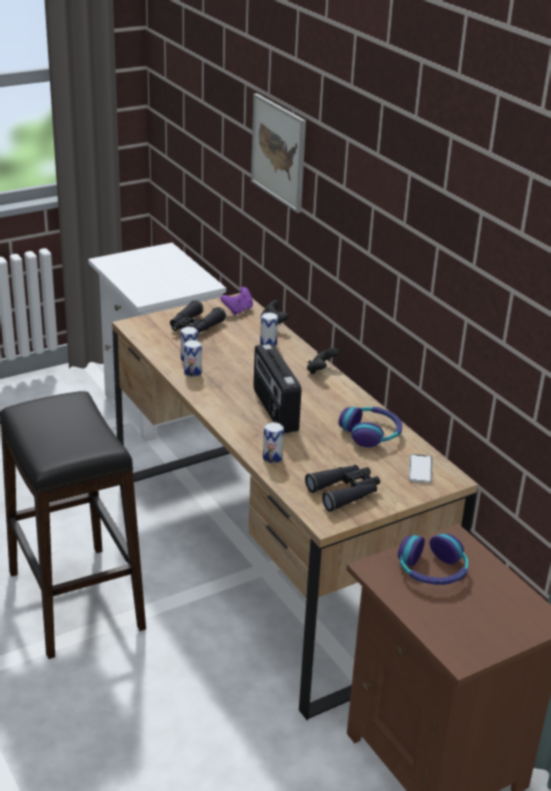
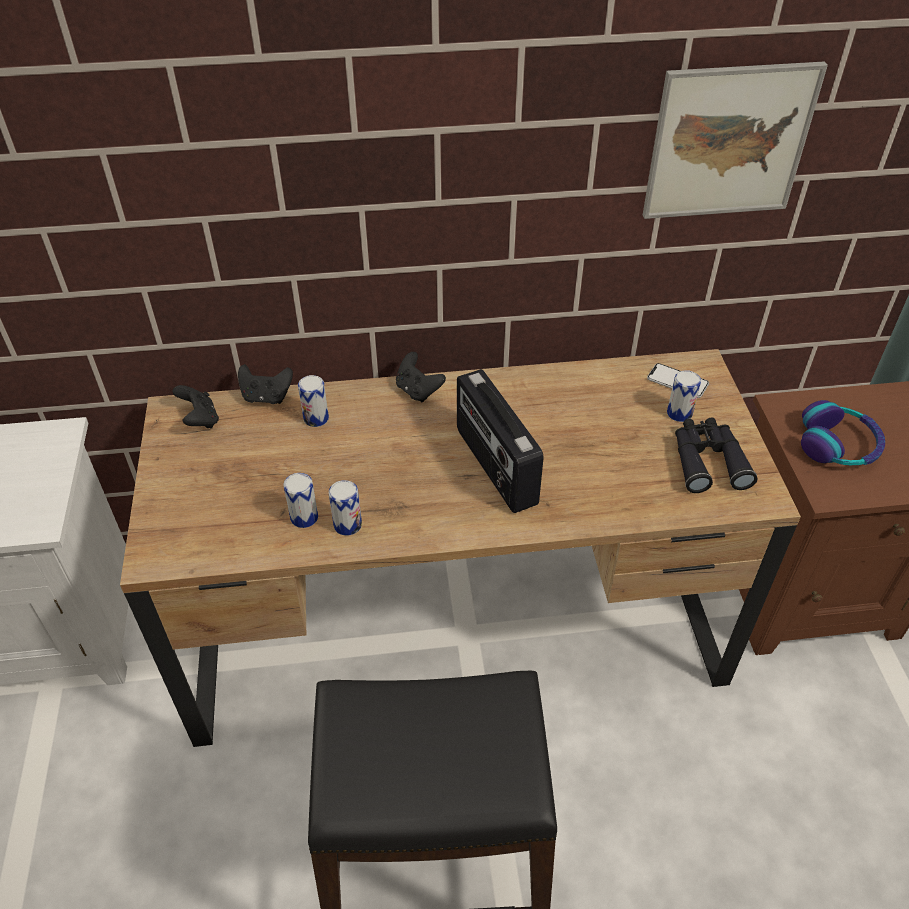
camera: 65 degrees left, 15 degrees up
(194, 327) = (214, 484): black binoculars -> none
(238, 310) = (200, 420): purple game controller -> black game controller
(272, 458) = (609, 505): can -> can (679, 413)
(274, 410) = (494, 467): radio -> radio turned 60 degrees clockwise
(279, 152) = (159, 152): picture -> picture (728, 142)
(371, 433) = (586, 395): headphones -> none

